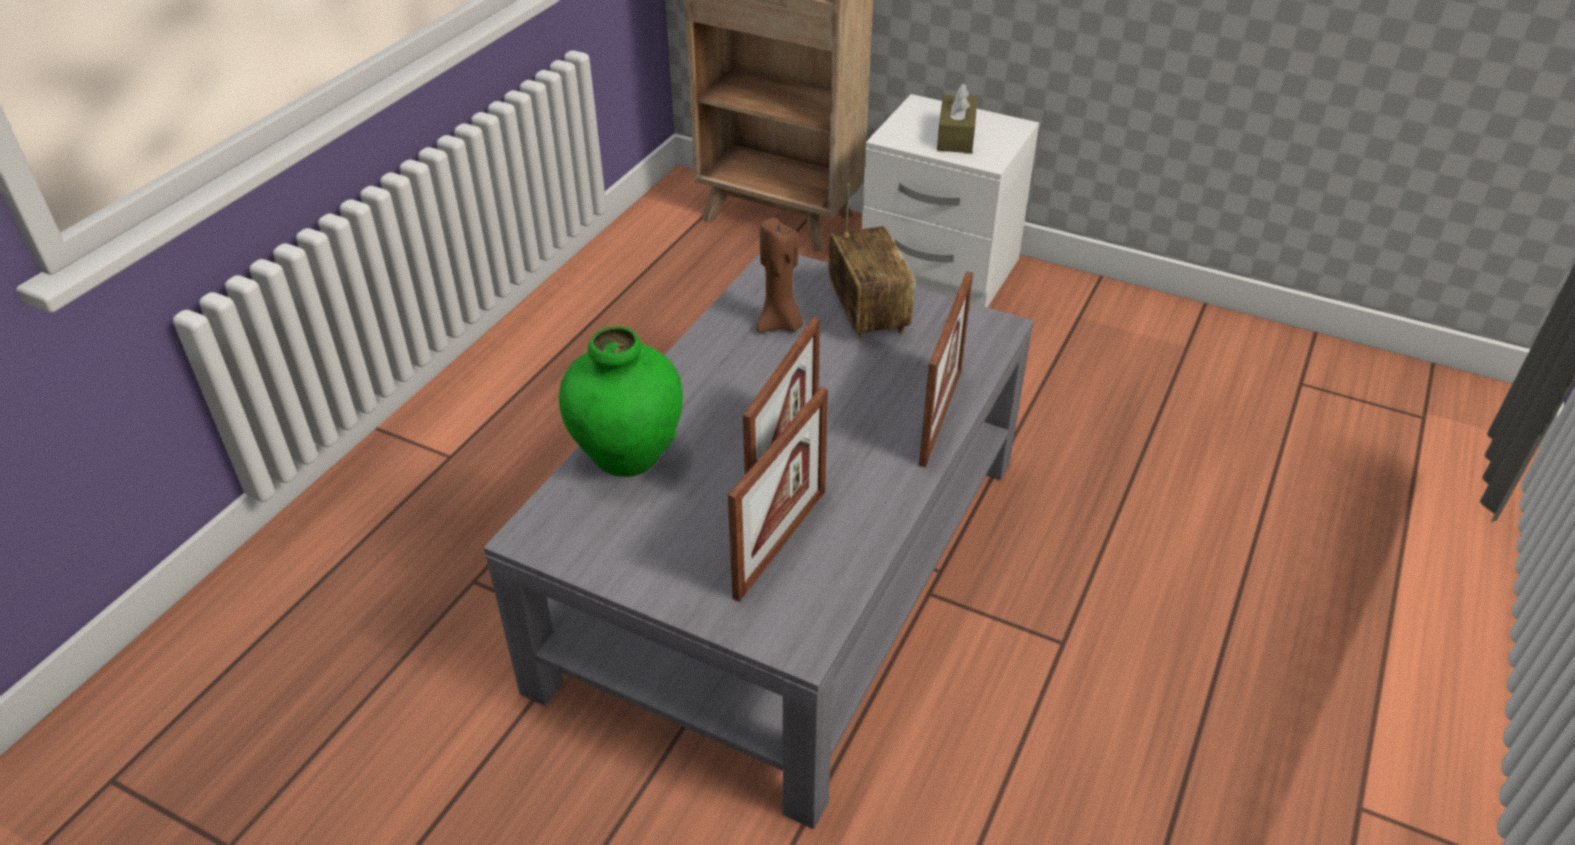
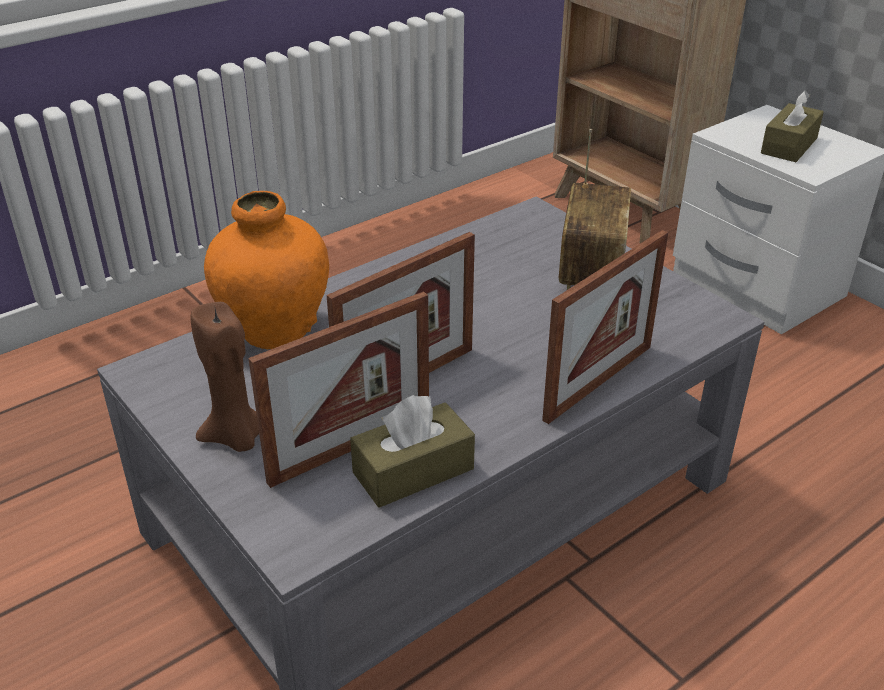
camera: 25 degrees right, 5 degrees down
(627, 456) = (275, 331): green vase -> orange vase
(780, 324) = (498, 261): brown candle -> brown candle (236, 438)
(846, 545) = (413, 471): none -> brown tissue box

